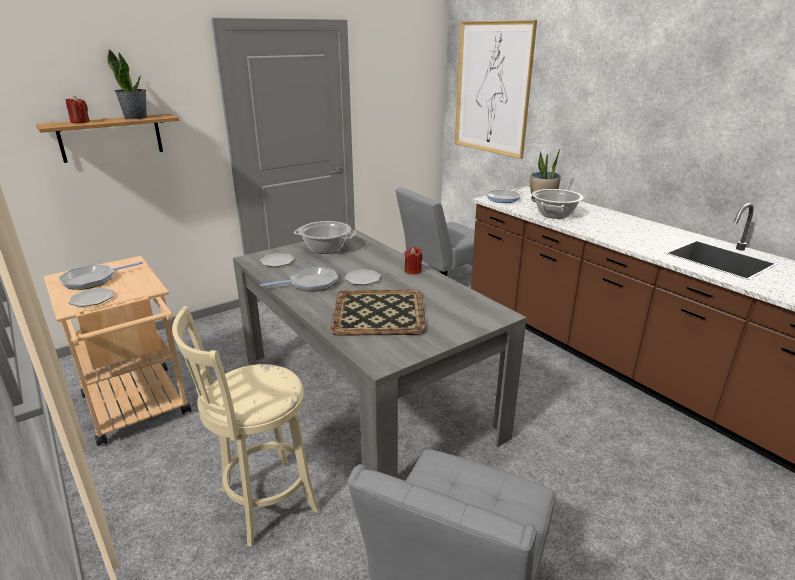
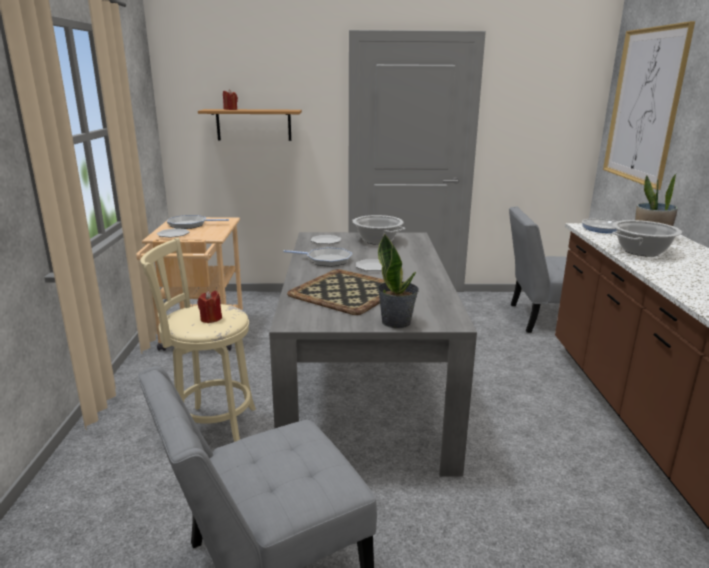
camera: 35 degrees right, 5 degrees down
(136, 117) = (271, 109): potted plant -> potted plant (396, 322)
(413, 271) = (426, 271): red candle -> red candle (211, 319)

